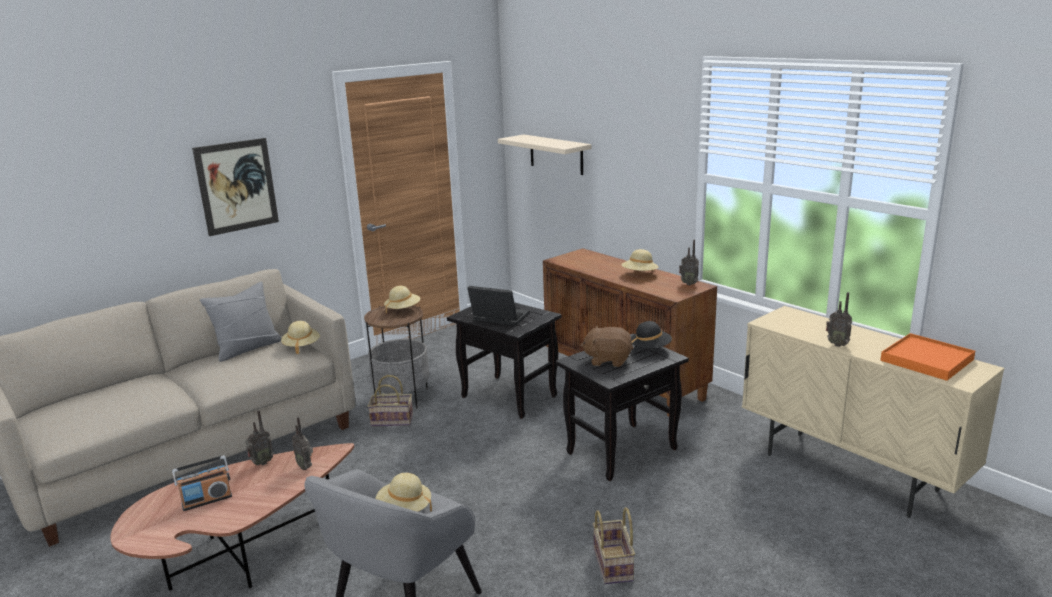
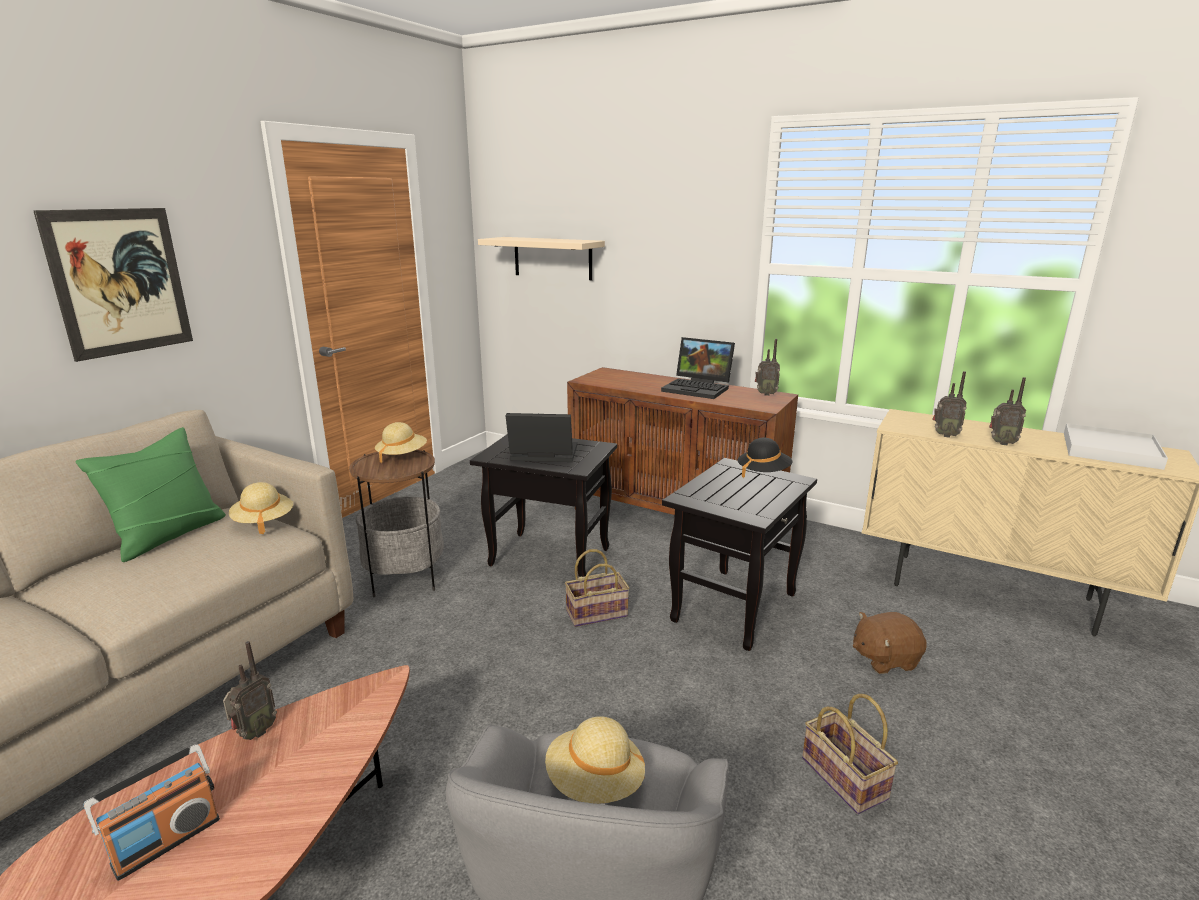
camera: 20 degrees left, 0 degrees up
(247, 348) = (168, 535): grey pillow -> green pillow
(305, 466) = (343, 724): radio -> radio (945, 435)
(393, 420) = (408, 611): basket -> basket (598, 612)
(608, 360) = (727, 492): brown plush toy -> brown plush toy (884, 659)
(639, 274) = (699, 388): beige hat -> laptop
(927, 360) = (1110, 450): orange tray -> white tray

